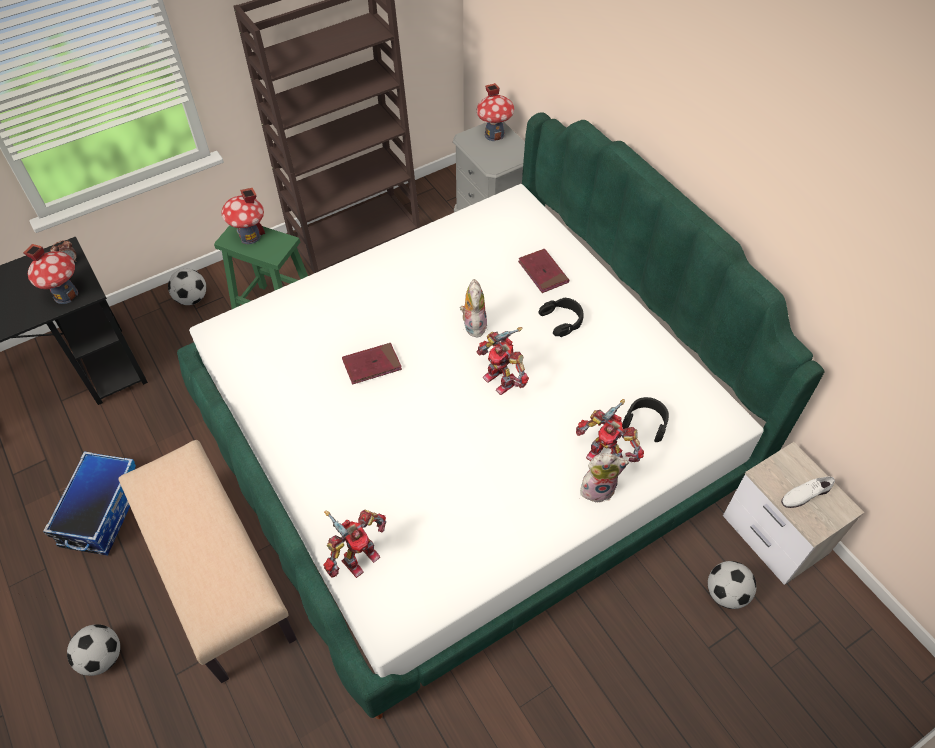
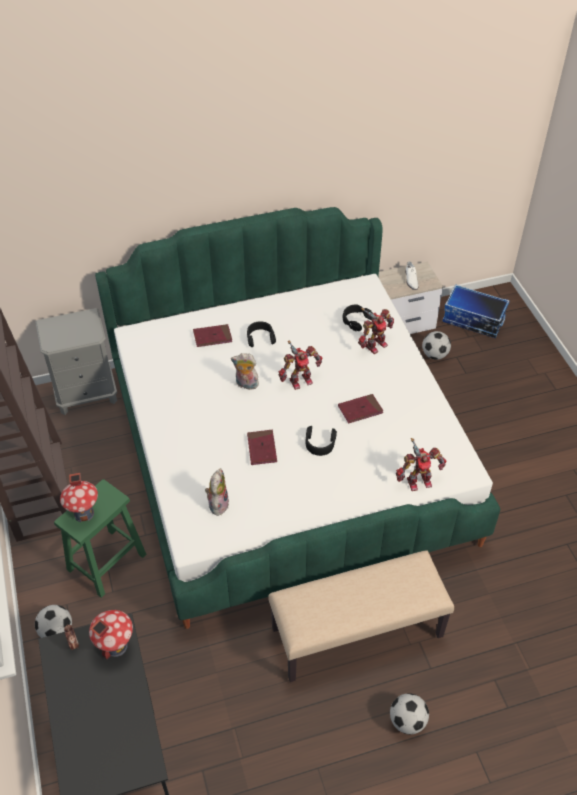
camera: 75 degrees left, 5 degrees down
(102, 511) = (274, 719): storage box -> storage box (472, 321)
(358, 557) = (418, 480): toy robot -> toy robot turned 105 degrees clockwise
(396, 425) = (320, 443): none -> black headphones
(470, 460) = (360, 410): none -> red book
(494, 134) = (56, 327): toy house -> none
(598, 488) = (397, 354): plush toy -> plush toy (217, 504)

